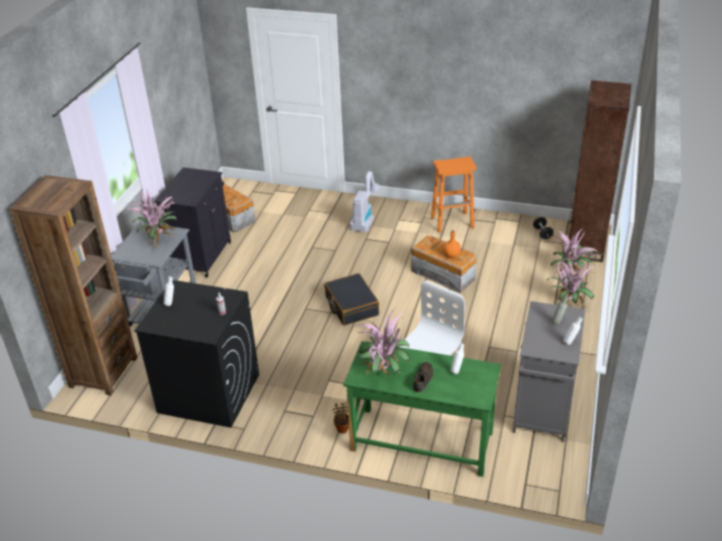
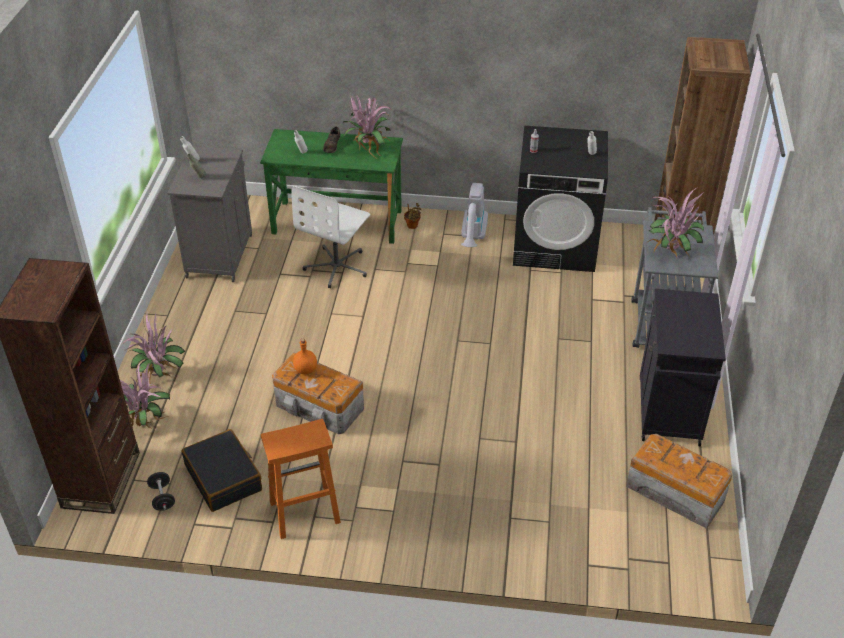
camera: 170 degrees right, 5 degrees up
(351, 306) = (434, 351): black suitcase -> black suitcase (224, 478)
(365, 219) = (449, 507): vacuum cleaner -> vacuum cleaner (473, 238)

